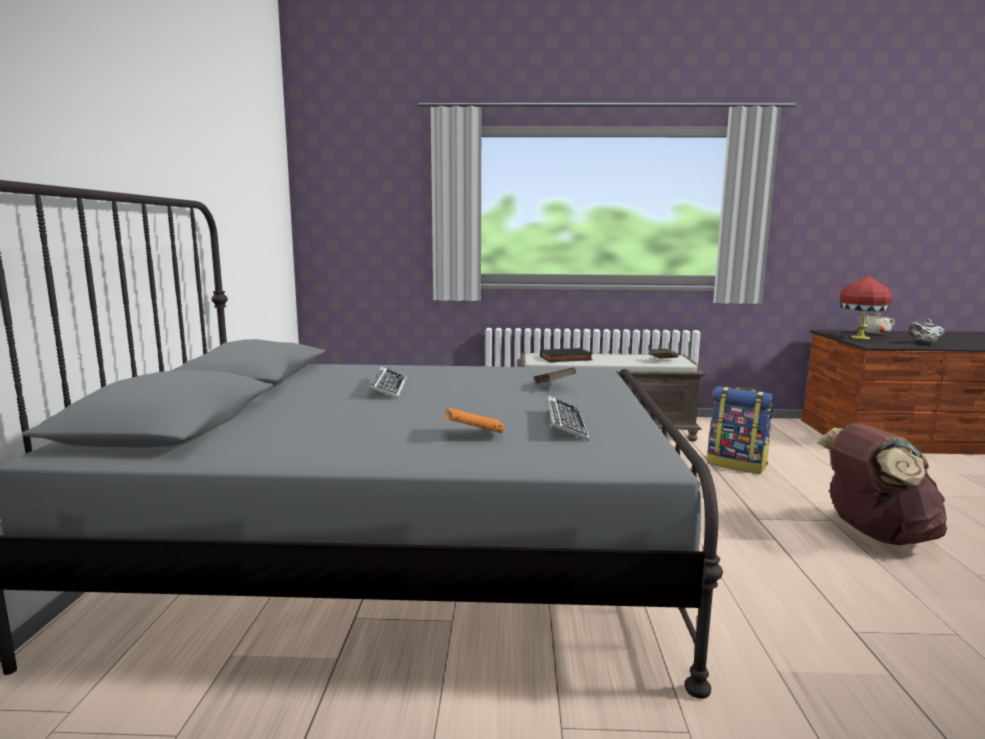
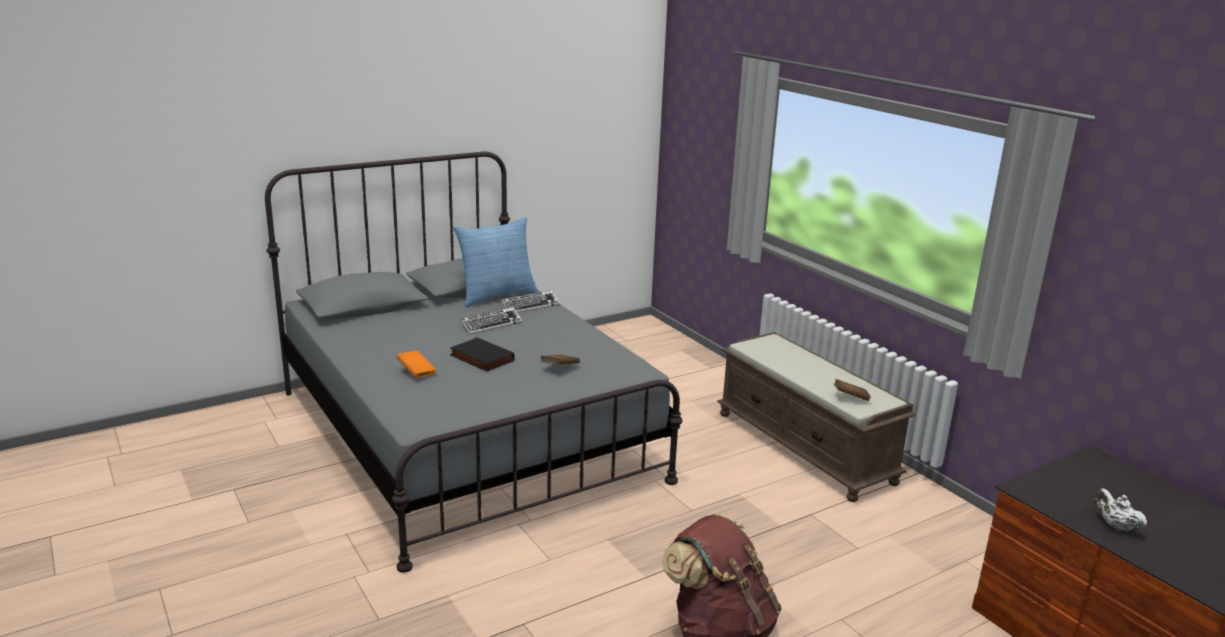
camera: 55 degrees right, 10 degrees up
(310, 374) = (496, 295): none -> pillow
(565, 424) = (465, 391): keyboard -> keyboard (530, 306)
(566, 359) = (778, 355): black book -> black book (480, 358)
(737, 464) = (812, 536): backpack -> none
(859, 338) = (1075, 479): red table lamp -> none
(874, 333) = (1154, 490): beige teapot -> none

